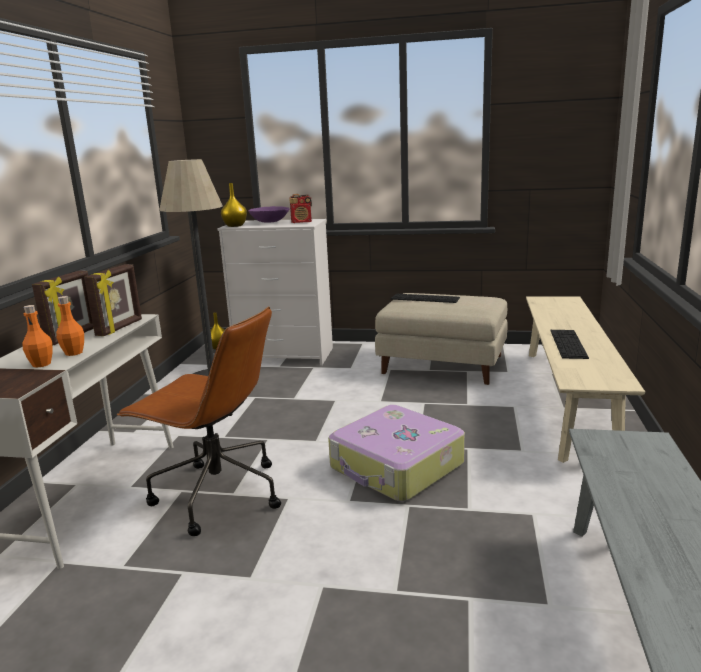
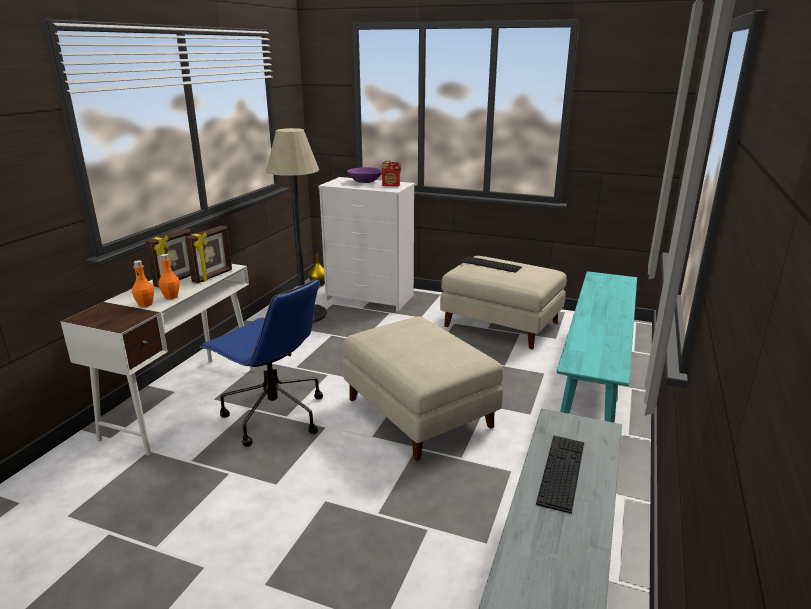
camera: 10 degrees right, 5 degrees up
(216, 494) = (273, 415): brown office chair -> blue office chair
(235, 225) = (334, 184): yellow vase -> none
(396, 467) = (420, 414): suitcase -> beige ottoman
(567, 399) = (595, 372): beige bench -> turquoise bench
(568, 344) = (592, 327): keyboard -> keyboard (561, 472)

